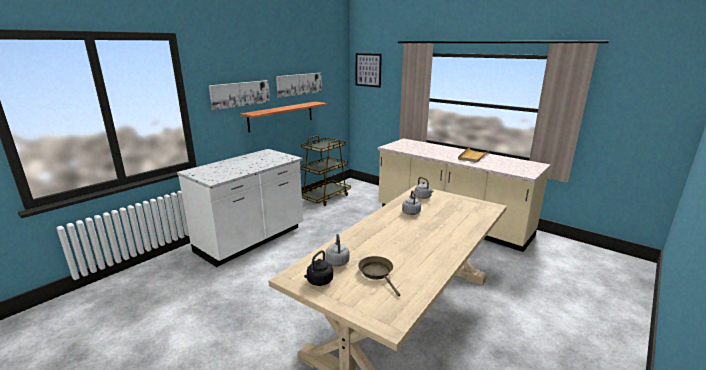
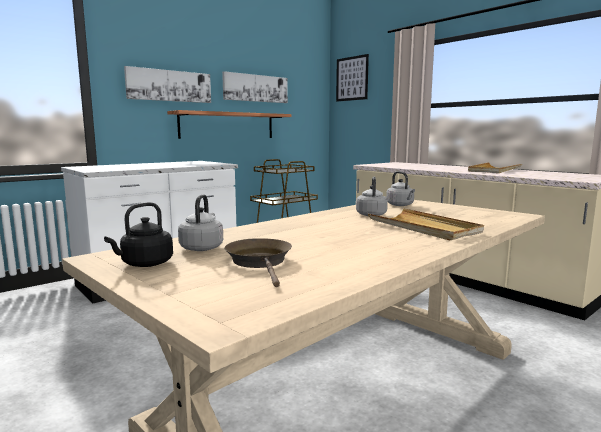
camera: 10 degrees right, 10 degrees down
(445, 227) = (423, 228): none -> beige tray

